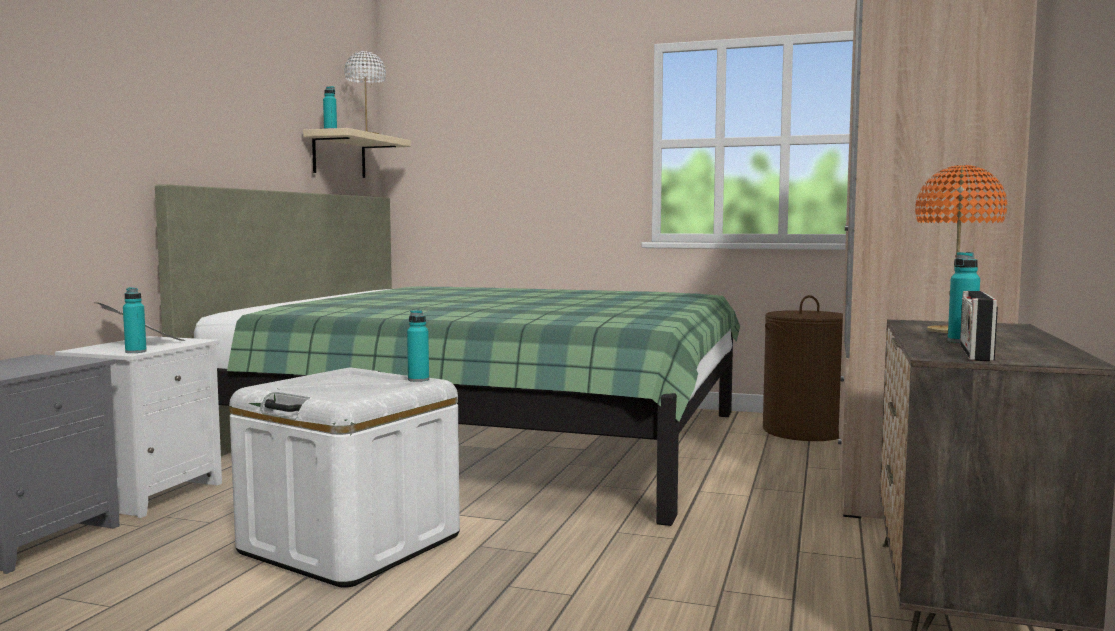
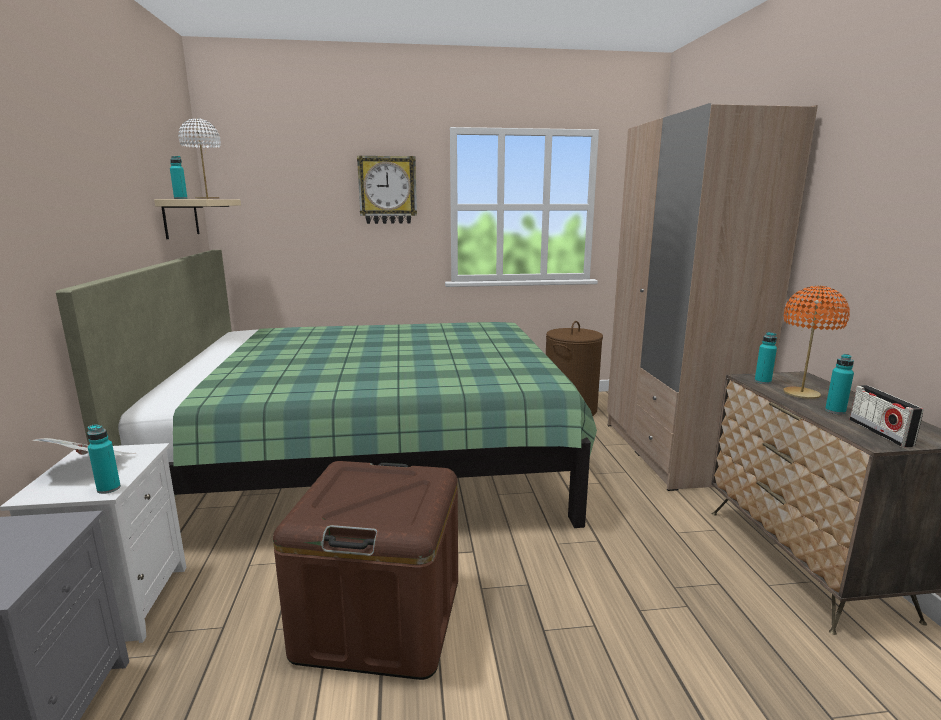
camera: 25 degrees left, 10 degrees up
(350, 544) = (380, 618): white storage box -> brown storage box
(418, 380) = (427, 474): turquoise bottle -> turquoise bottle (762, 381)
(575, 126) = (387, 190): none -> wall clock

